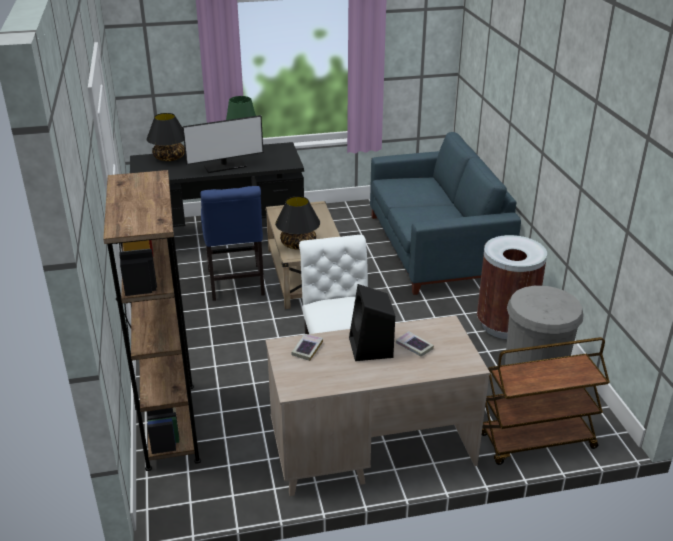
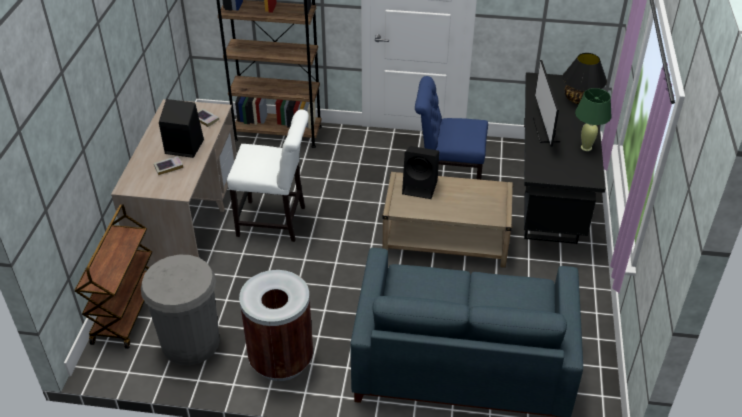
camera: 110 degrees right, 10 degrees up
(298, 244) = (421, 187): black table lamp -> black speaker

